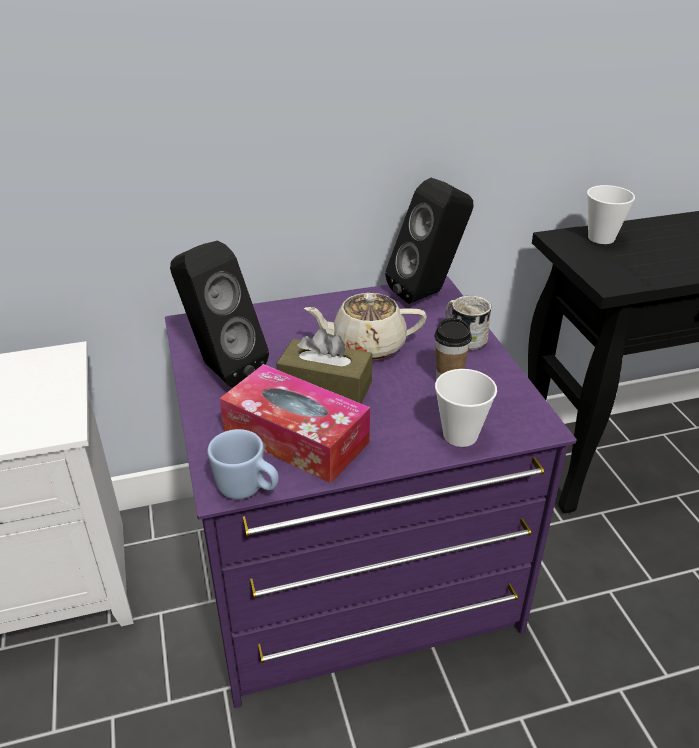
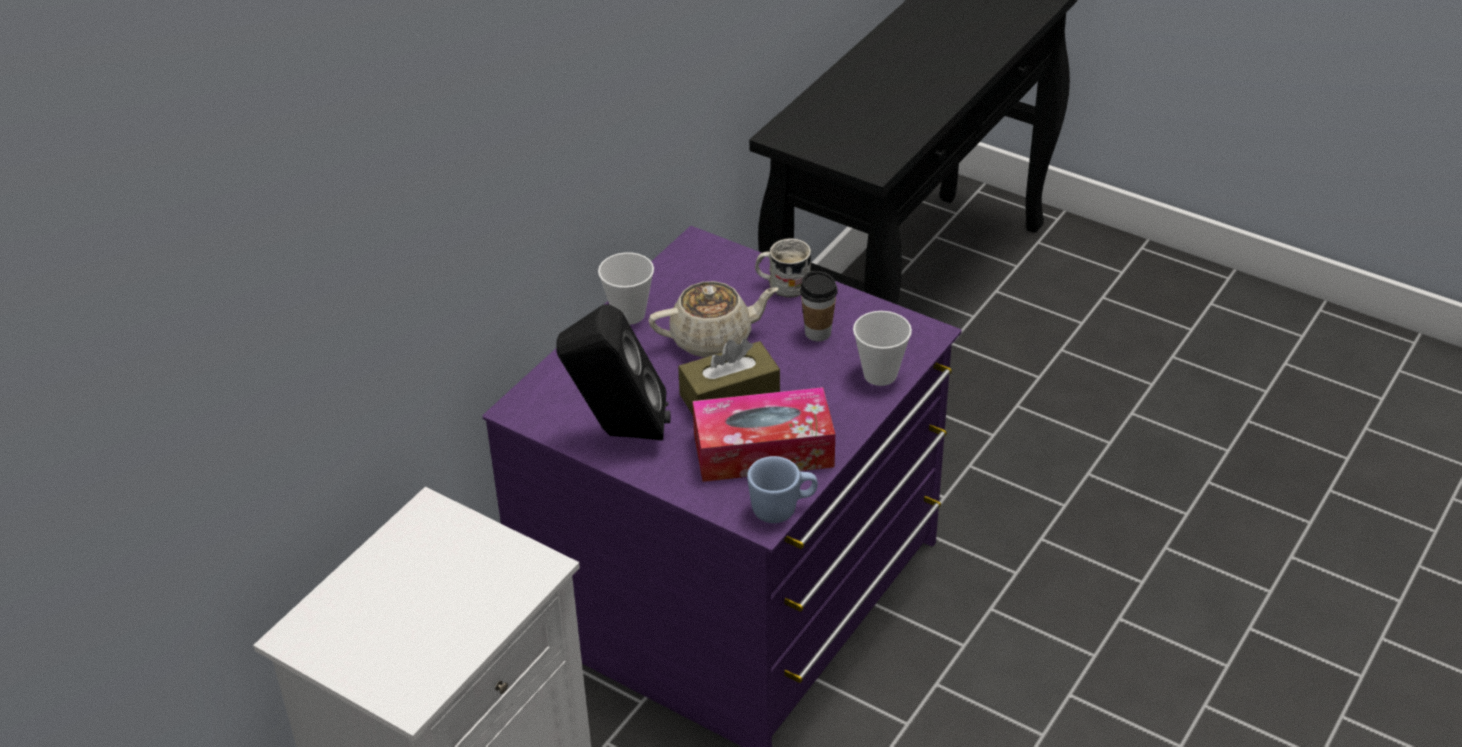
camera: 40 degrees left, 5 degrees up
(366, 346) = (713, 339): beige teapot -> beige teapot turned 150 degrees counterclockwise
(428, 293) = (699, 255): black speaker -> none
(601, 238) = (815, 117): cup -> cup (629, 314)

